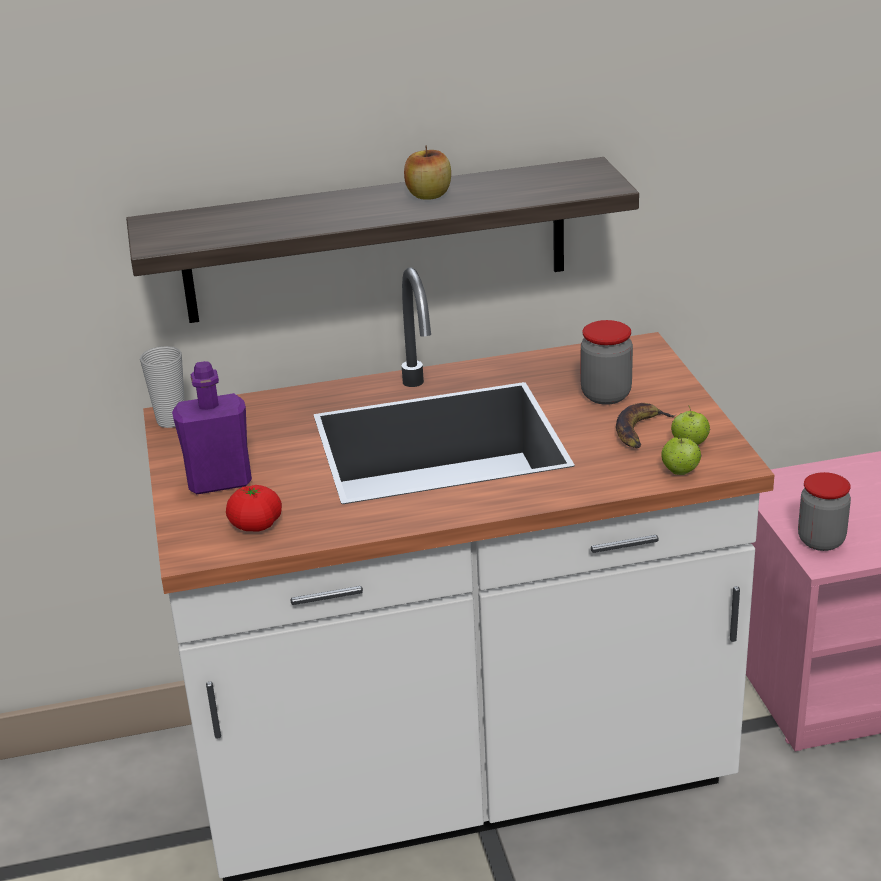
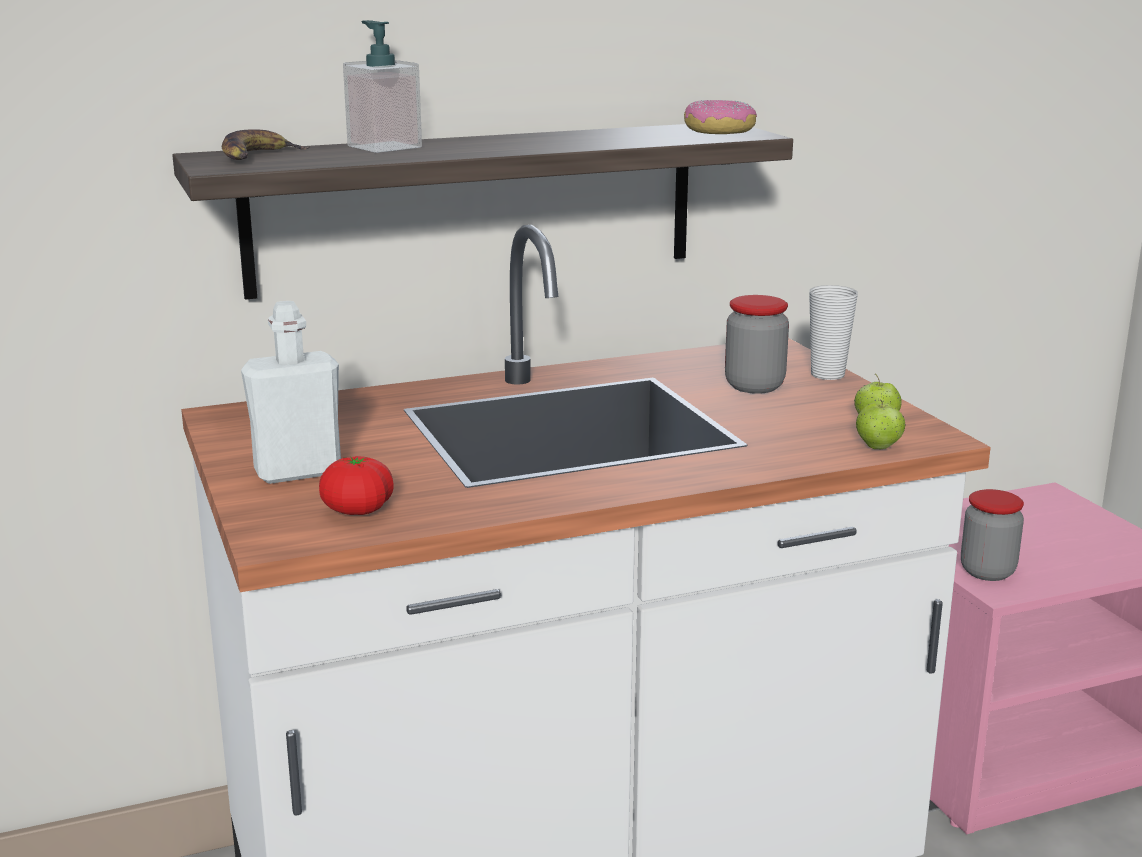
camera: 10 degrees left, 10 degrees down
(171, 421) = (221, 418): cup -> cup (827, 375)
(219, 482) = (298, 471): purple bottle -> white bottle
(293, 207) = (384, 146): none -> soap dispenser
(428, 195) = (546, 139): apple -> none
(580, 179) = (719, 131): none -> donut
(640, 431) = (811, 414): banana -> banana (258, 156)

